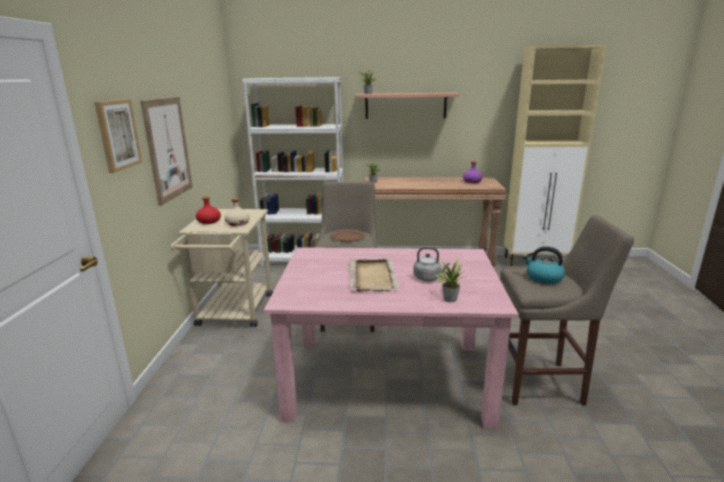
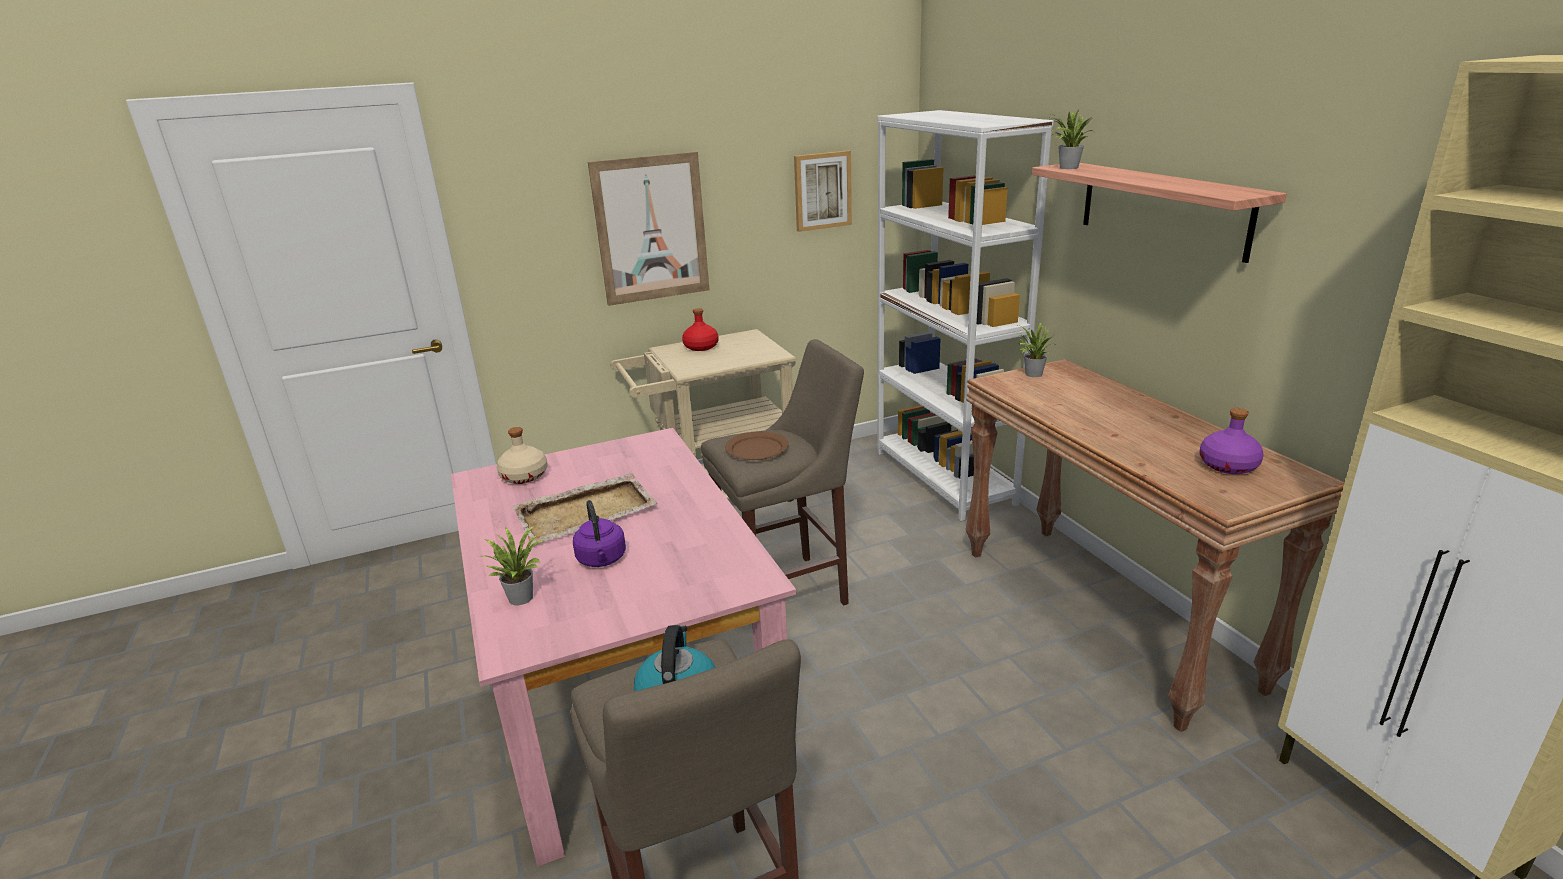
camera: 65 degrees right, 5 degrees up
(117, 134) = (525, 206): picture -> picture (822, 190)
(238, 223) = (707, 363): beige bottle -> beige bottle (524, 476)
(428, 278) = (602, 560): grey kettle -> purple kettle

